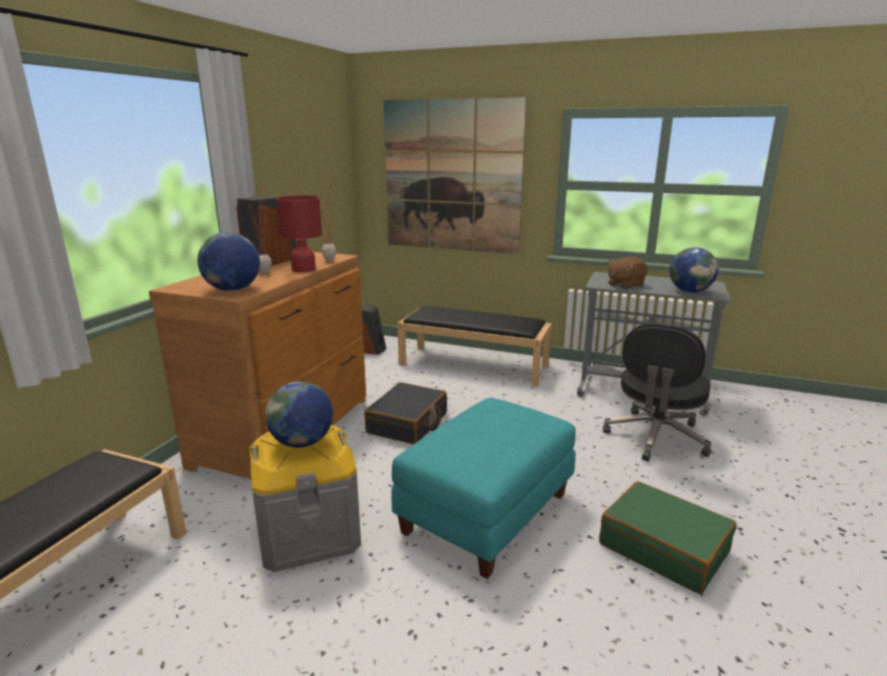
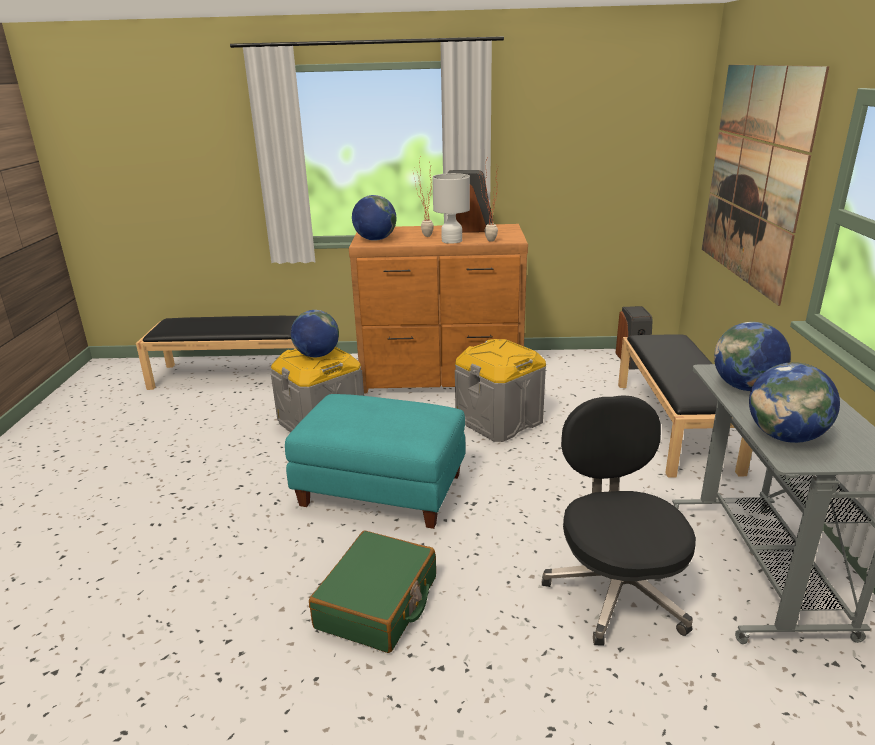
camera: 70 degrees right, 5 degrees up
(304, 269) = (452, 241): red table lamp -> grey table lamp
(408, 423) = (499, 420): black suitcase -> grey storage box
(625, 285) = (745, 387): brown plush toy -> globe
(655, 437) = (616, 589): black office chair -> black office chair turned 75 degrees clockwise

